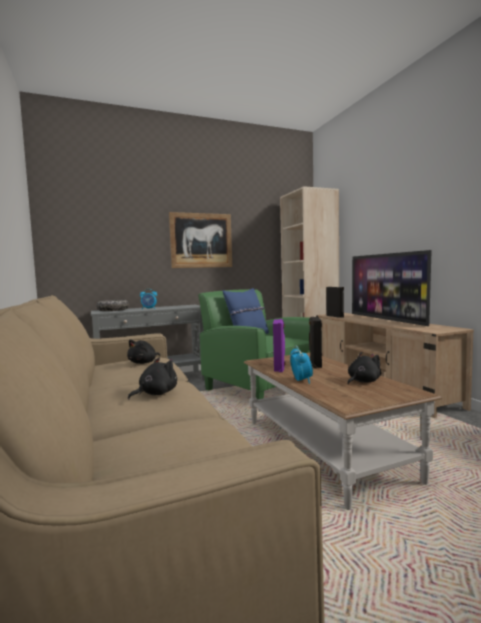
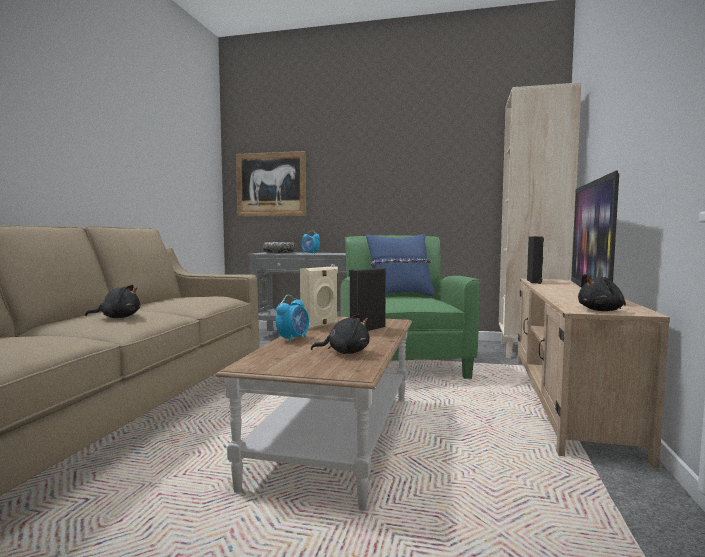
camera: 35 degrees right, 0 degrees up
(144, 363) = (198, 298): black plush toy -> black plush toy (602, 310)
(201, 240) = (389, 174): picture -> picture (271, 184)
(280, 367) = (320, 326): purple speaker -> beige speaker

